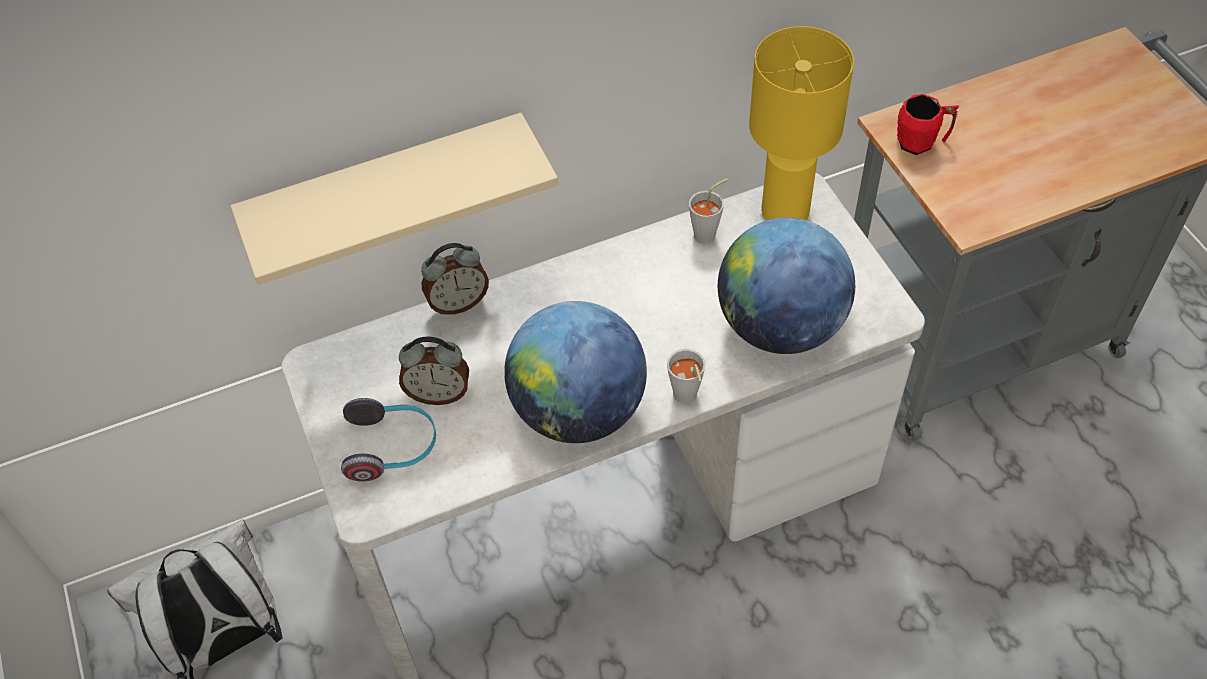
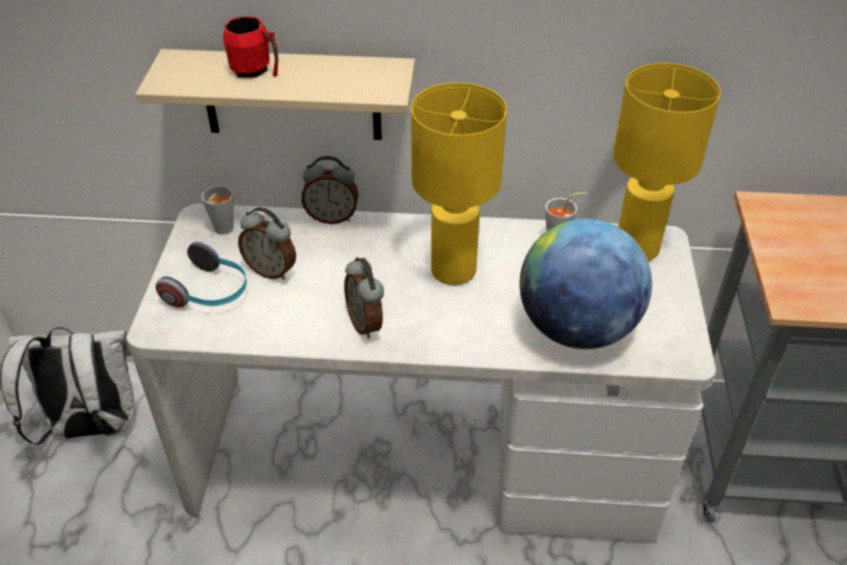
camera: 25 degrees right, 10 degrees down
(578, 410) = (366, 323): globe -> alarm clock
(626, 314) = (454, 271): none -> yellow table lamp
(686, 399) = (459, 350): grey cup -> grey cup (221, 231)
(921, 142) = (784, 226): red mug -> red mug (256, 71)

